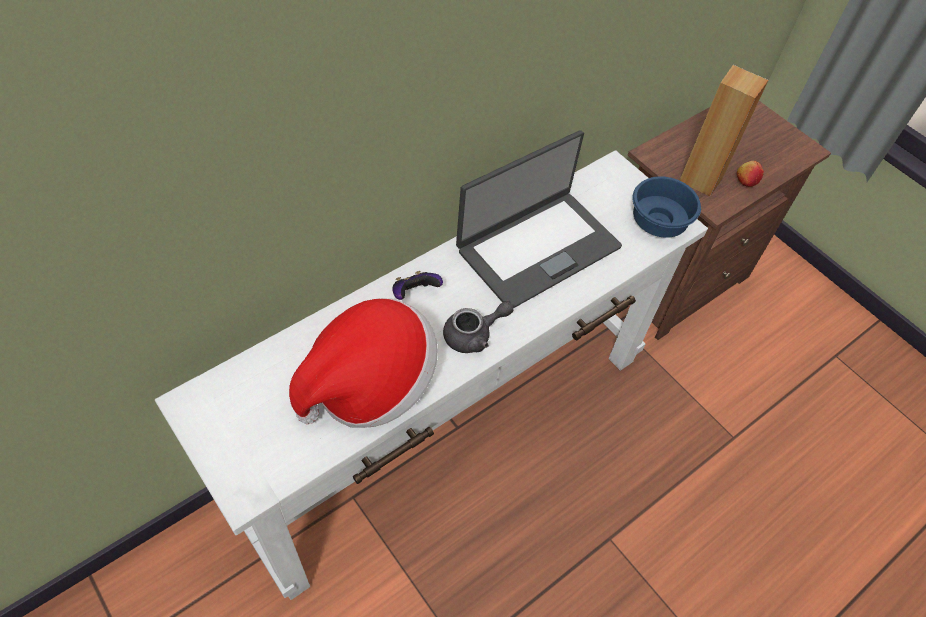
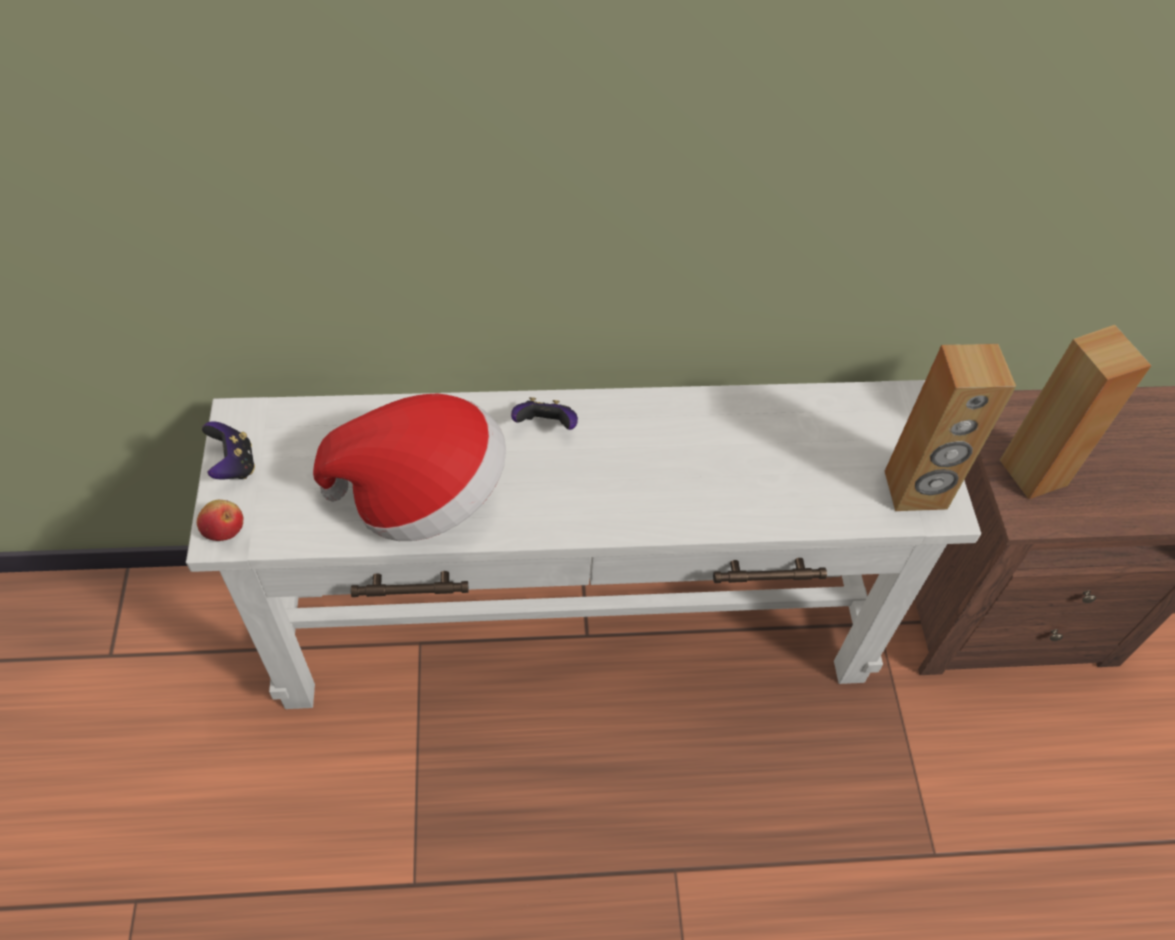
camera: 35 degrees right, 0 degrees up
(212, 438) = (233, 465): none -> game controller
(474, 335) = (575, 505): grey teapot -> none
(537, 247) = (730, 446): laptop -> none
(657, 221) = (915, 491): blue bowl -> brown speaker
(746, 181) = (1101, 505): apple -> apple (224, 529)

